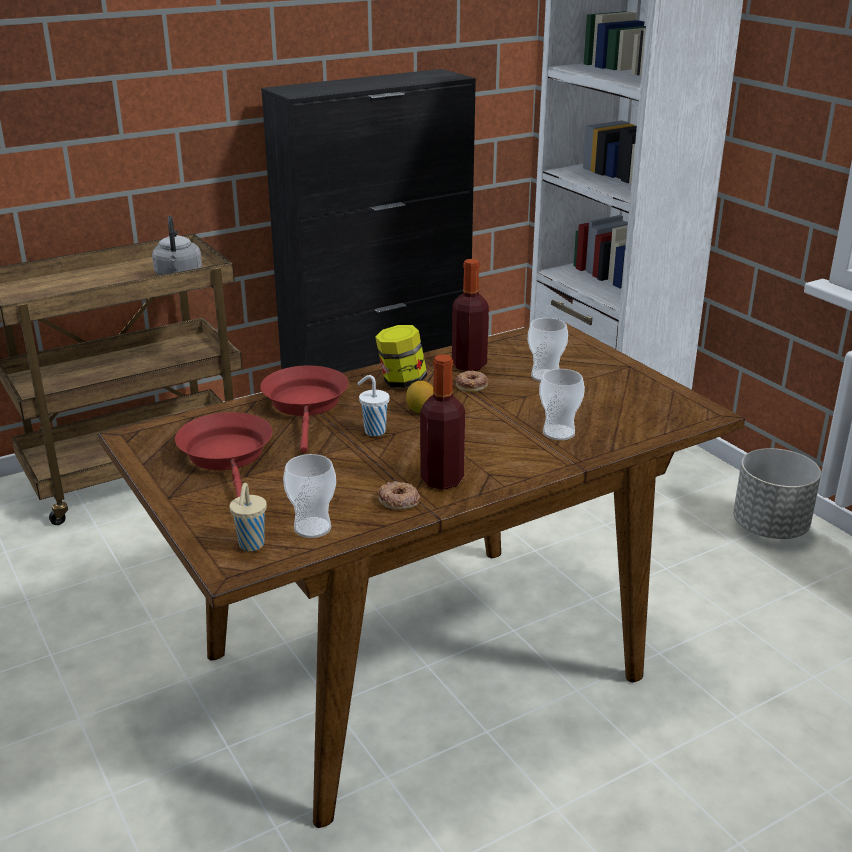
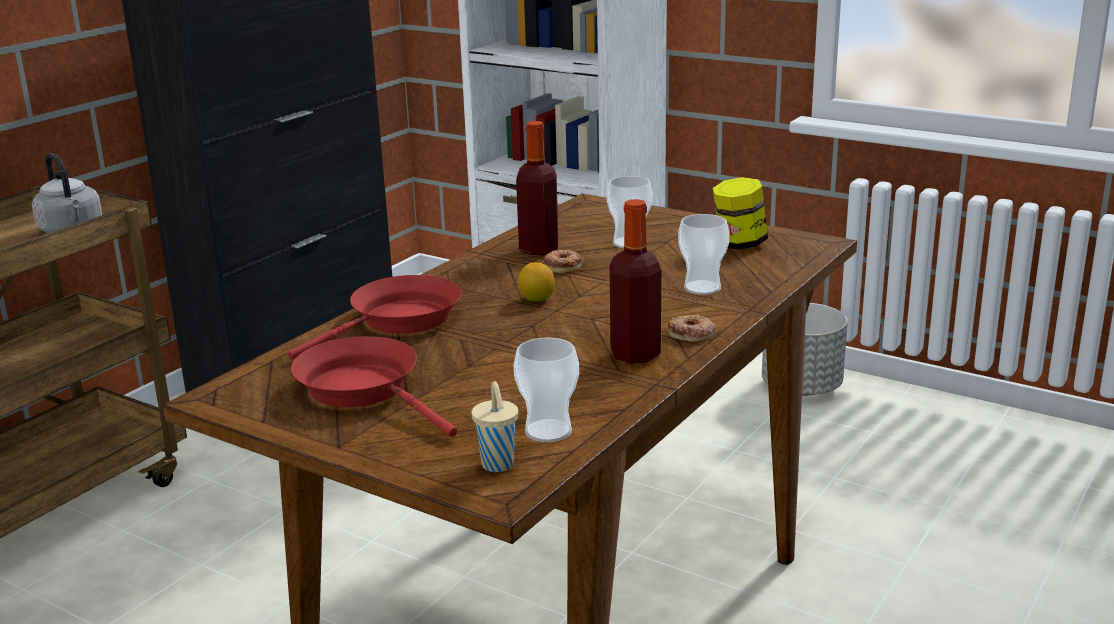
camera: 25 degrees left, 5 degrees down
(306, 405) = (399, 321): red frying pan -> red frying pan turned 75 degrees clockwise
(373, 431) = (507, 328): white cup -> none
(398, 500) = (612, 383): donut -> donut (691, 334)
(401, 382) = (483, 278): jar -> jar (739, 244)

